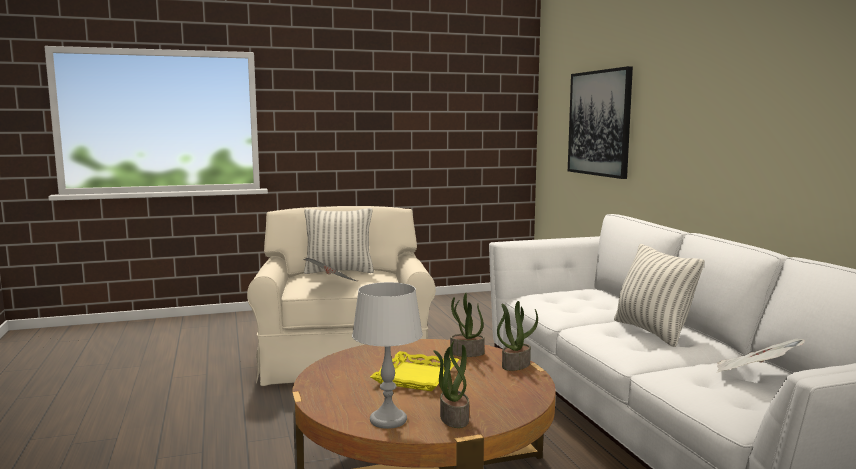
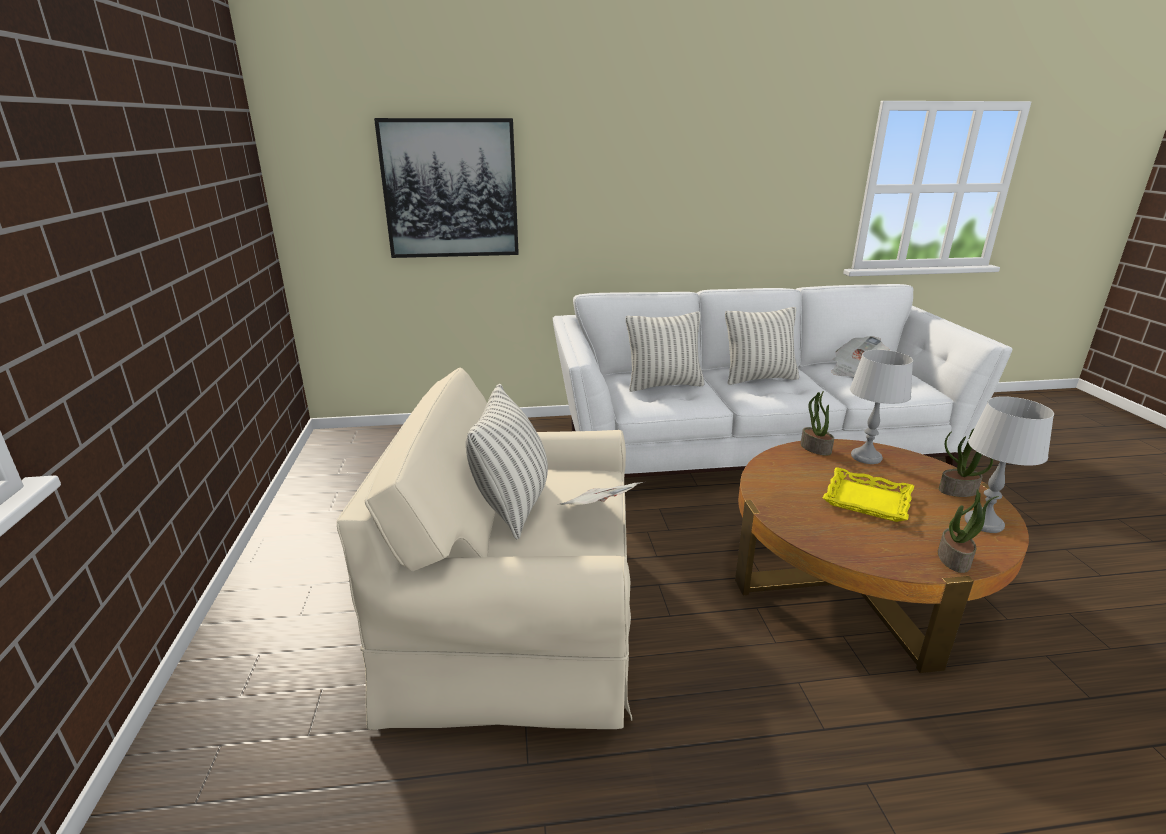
camera: 80 degrees left, 15 degrees up
(466, 353) = (787, 467): potted plant -> potted plant (954, 559)
(511, 384) = (866, 457): none -> grey table lamp
(585, 301) = (664, 385): none -> pillow

